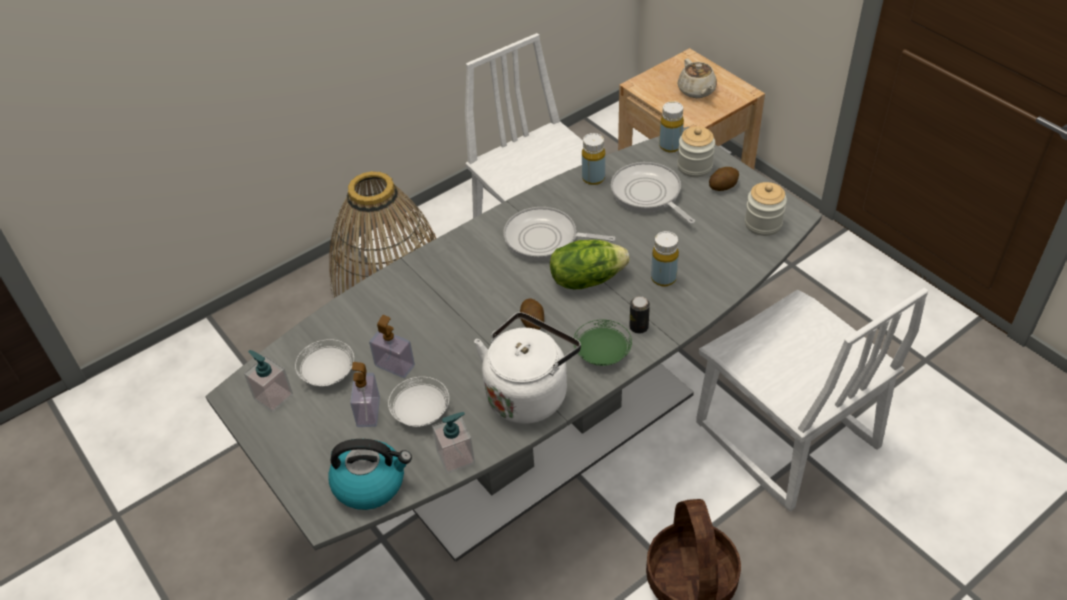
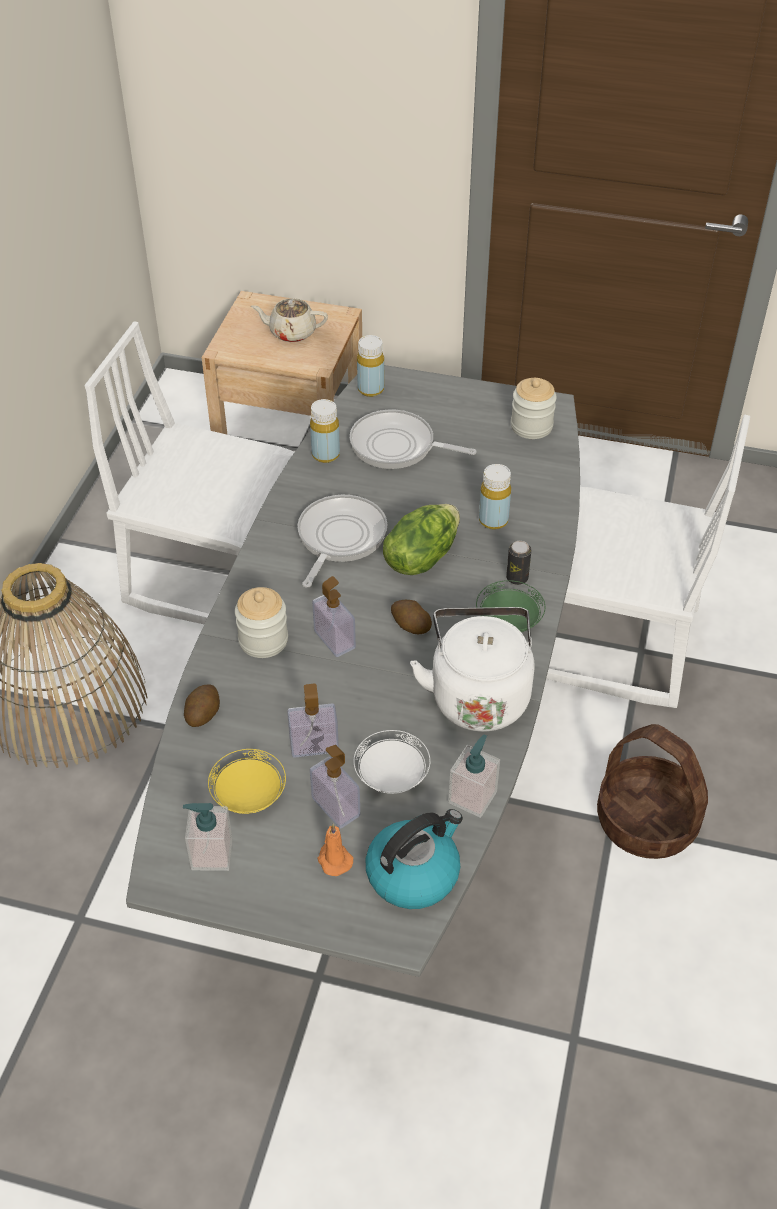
camera: 40 degrees left, 0 degrees up
(328, 373) = (248, 795): white plate -> yellow plate
(335, 444) = (334, 859): none -> orange candle
(475, 305) = (334, 639): none -> soap dispenser
(545, 239) = (339, 538): frying pan -> frying pan turned 135 degrees clockwise
(694, 167) = (414, 399): jar -> jar (263, 640)
(696, 91) = (291, 332): beige teapot -> beige teapot turned 150 degrees clockwise
(723, 186) = (460, 406): potato -> potato (203, 714)

